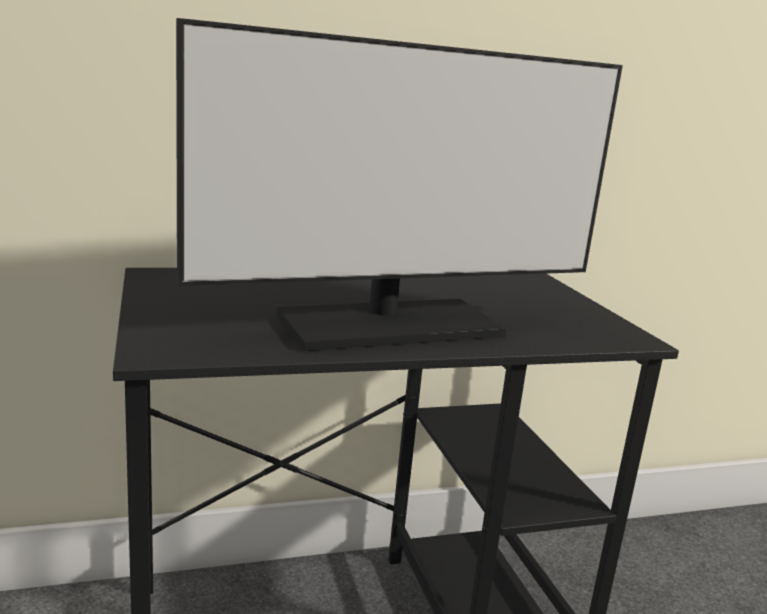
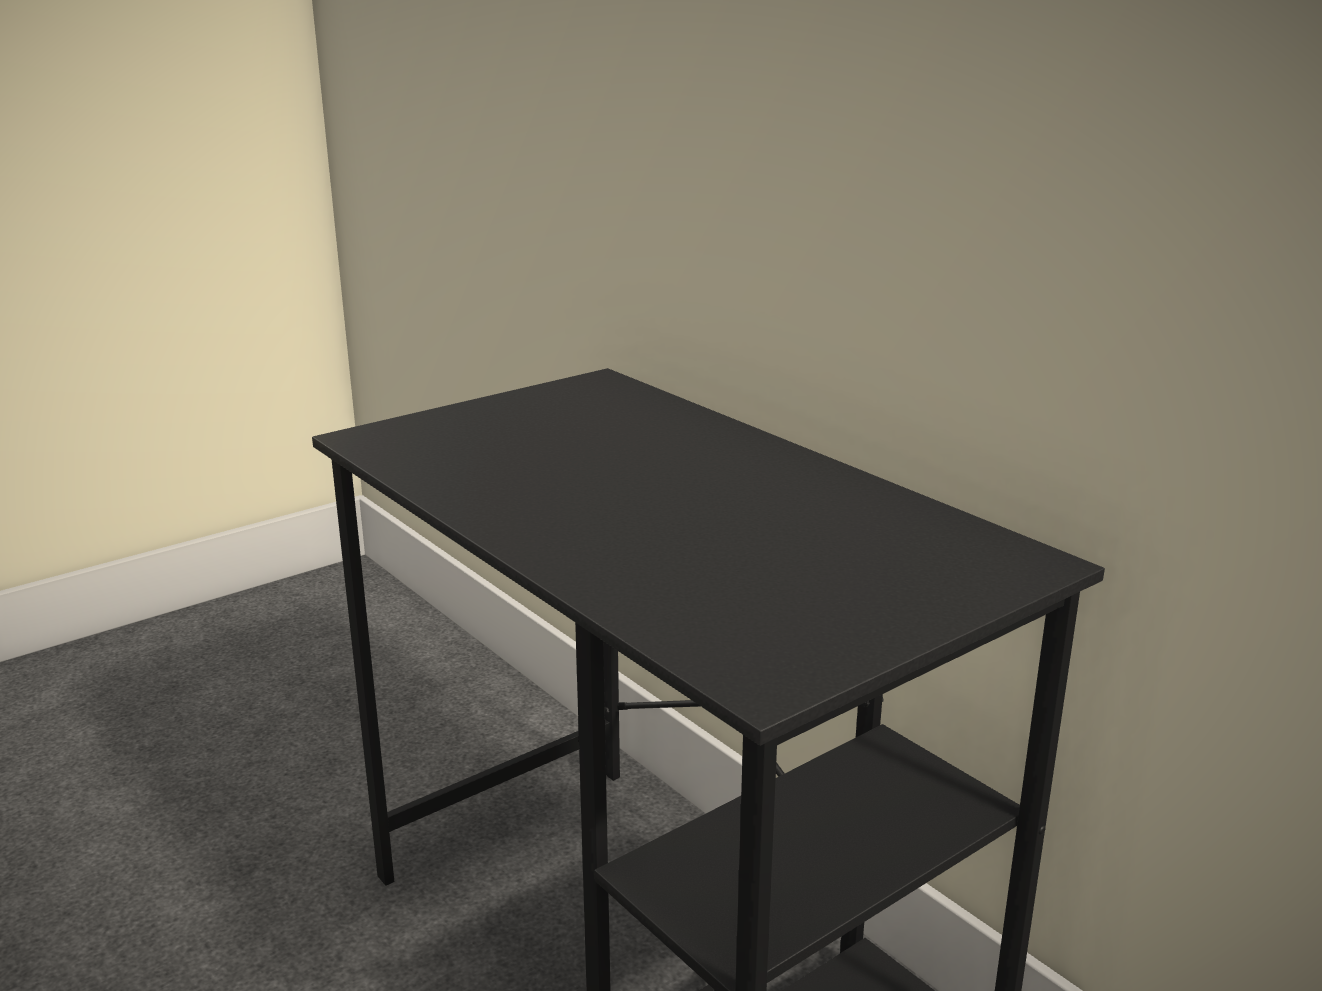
camera: 70 degrees right, 5 degrees up
(390, 326) = (577, 509): monitor -> none

